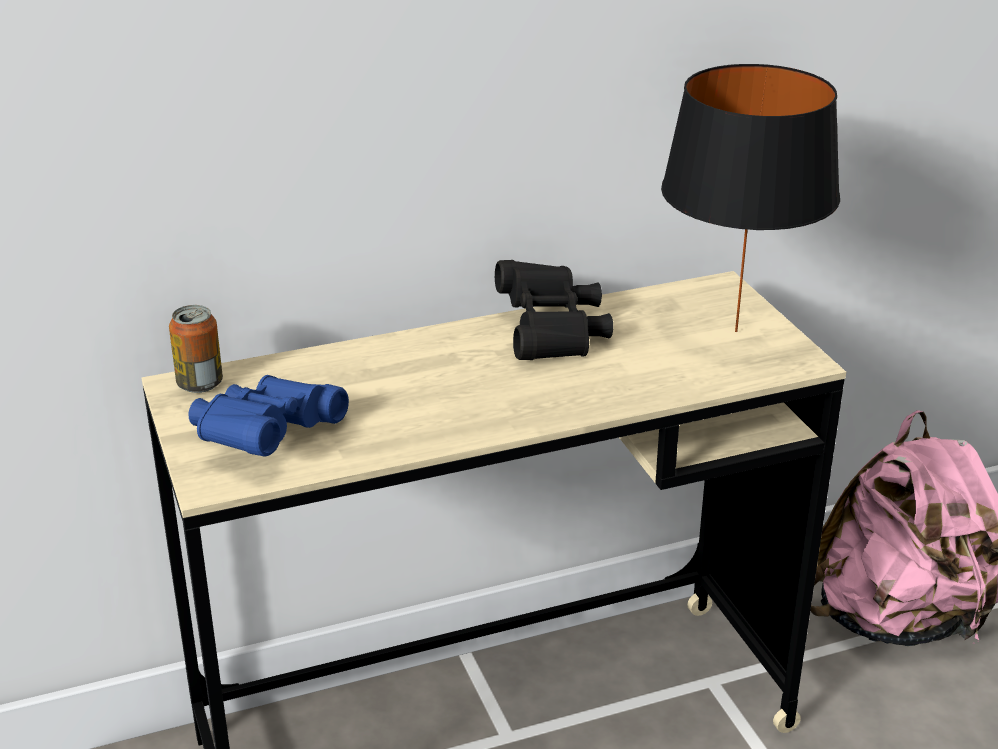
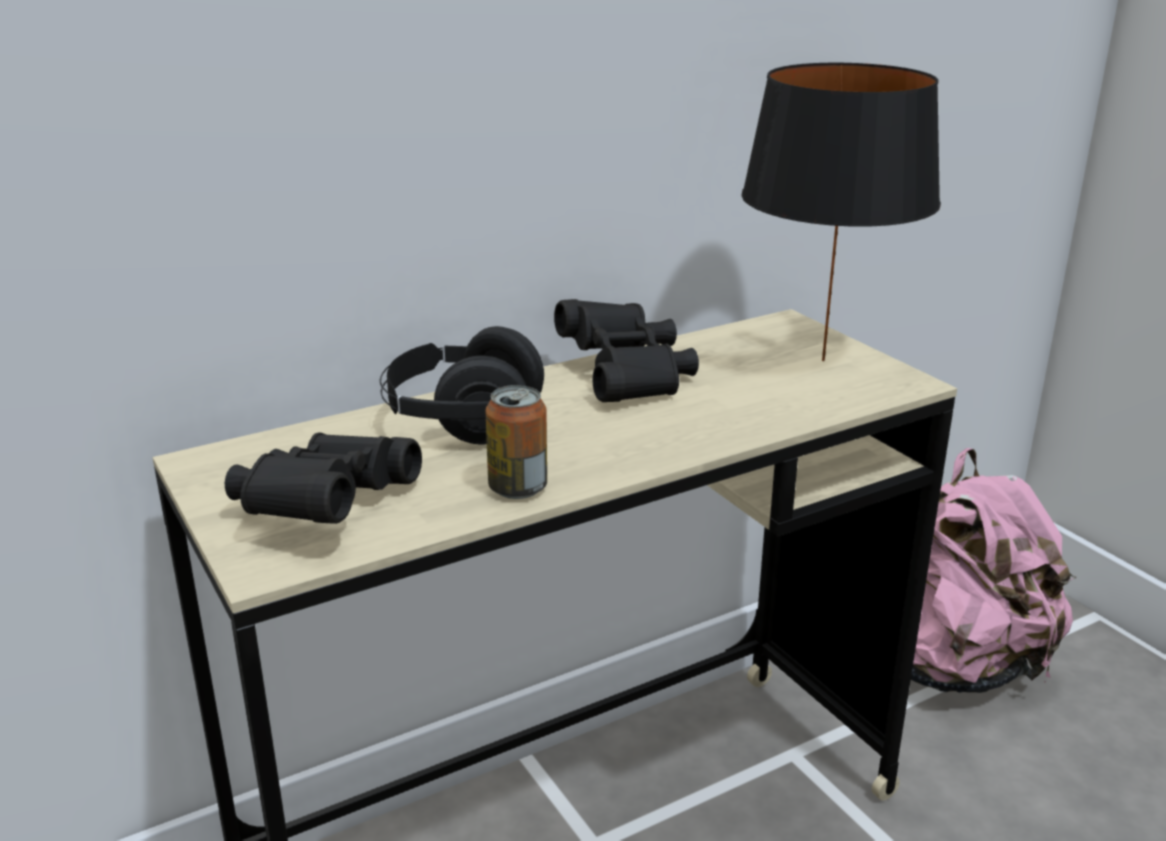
camera: 10 degrees left, 5 degrees down
(200, 384) = (228, 457): can -> can (518, 488)
(265, 438) = (324, 509): blue binoculars -> black binoculars
(395, 368) = (462, 422): none -> black headphones

